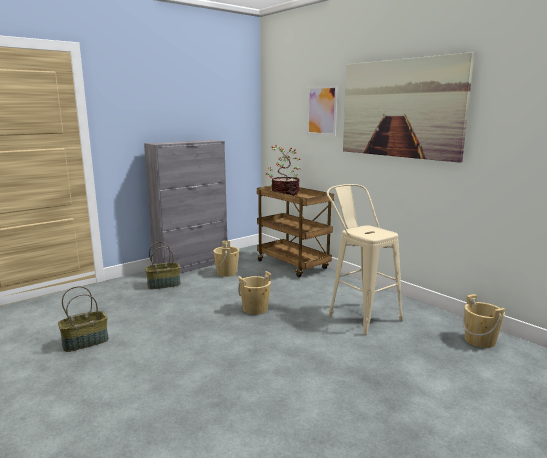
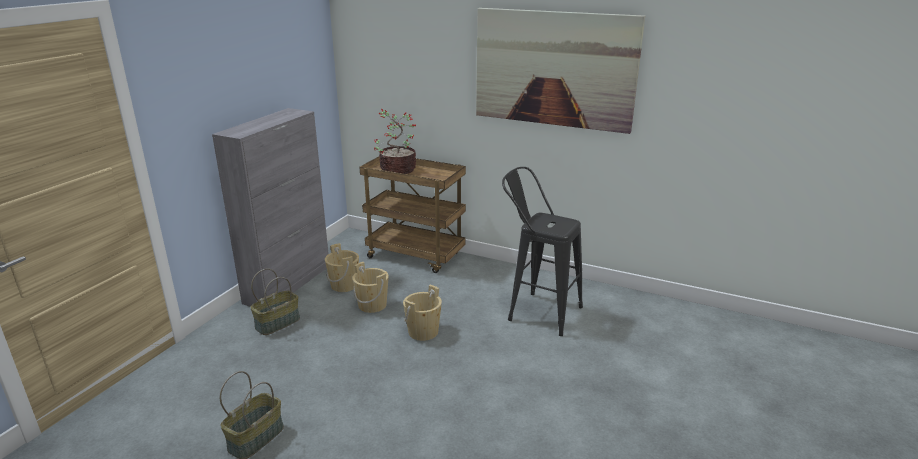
camera: 25 degrees left, 10 degrees up
(322, 110) = (439, 62): picture -> none
(359, 315) = (537, 311): beige stool -> black stool
(480, 340) = (662, 314): beige bucket -> beige bucket (372, 305)

